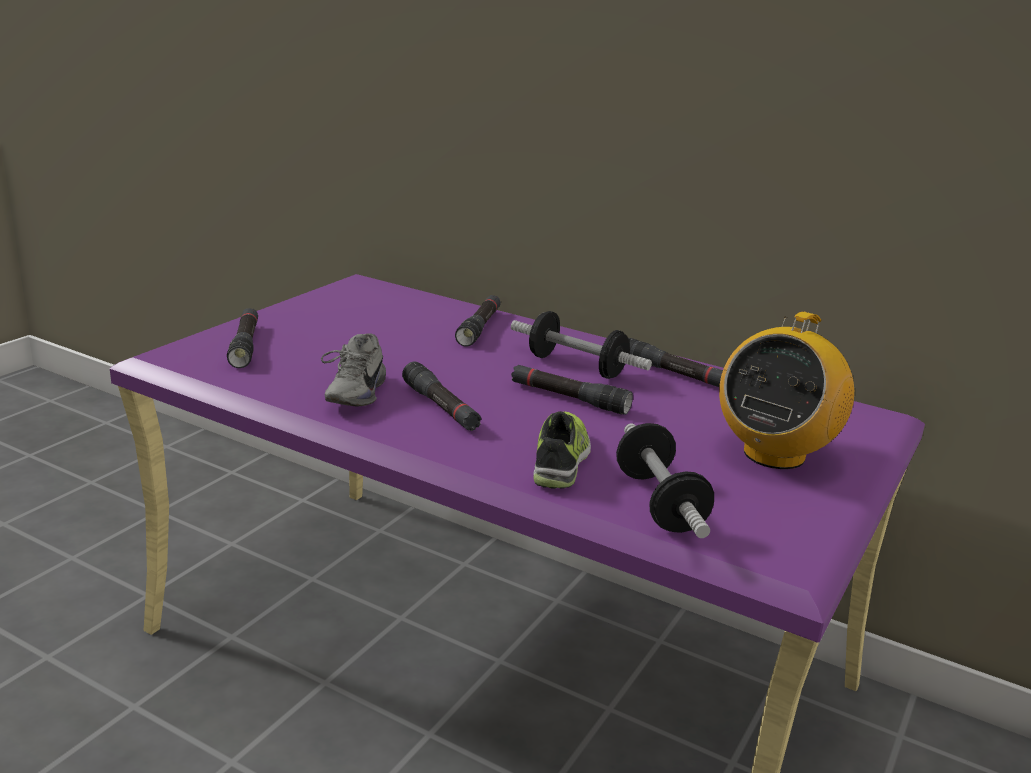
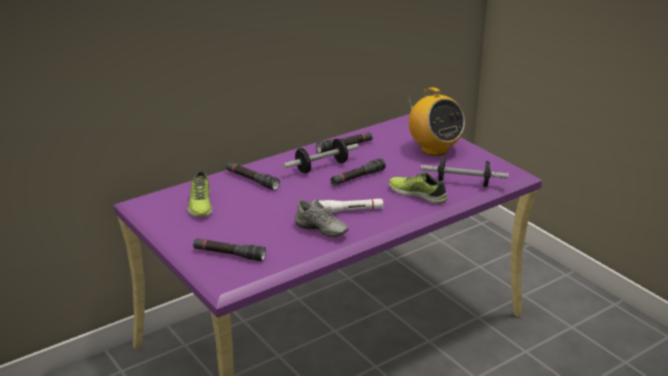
camera: 65 degrees left, 5 degrees up
(378, 310) = (200, 204): none -> shoe
(441, 407) = (349, 211): black flashlight -> white flashlight

